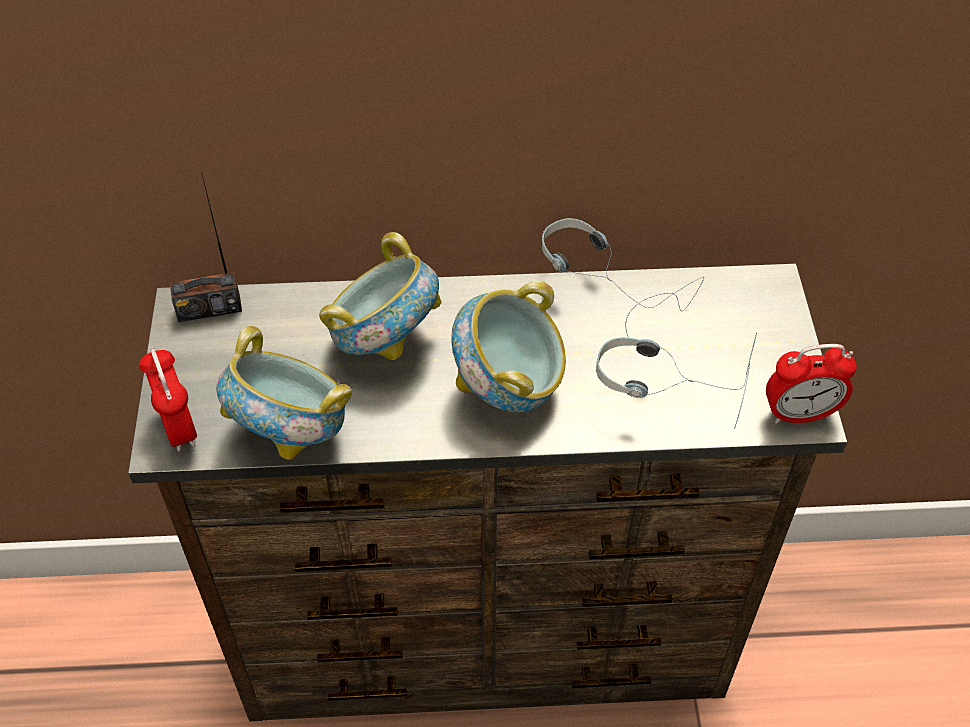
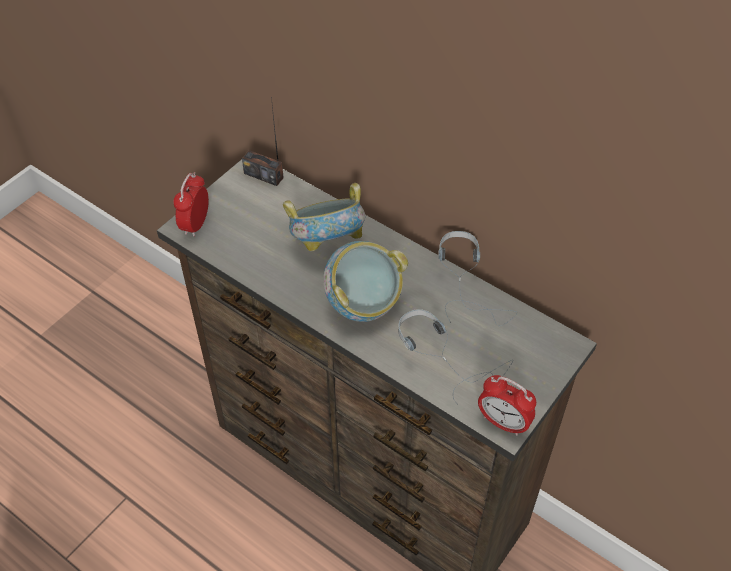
camera: 40 degrees right, 0 degrees up
(292, 433) = (240, 258): bowl -> none

